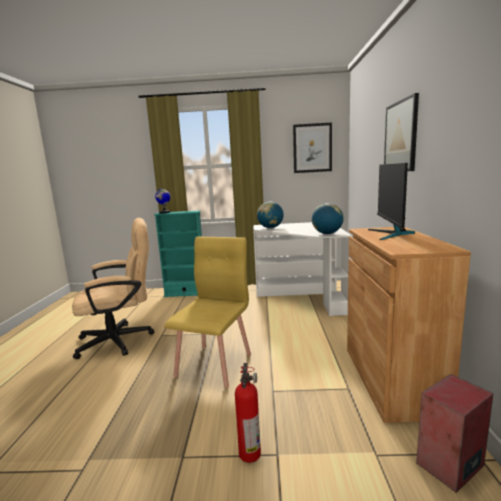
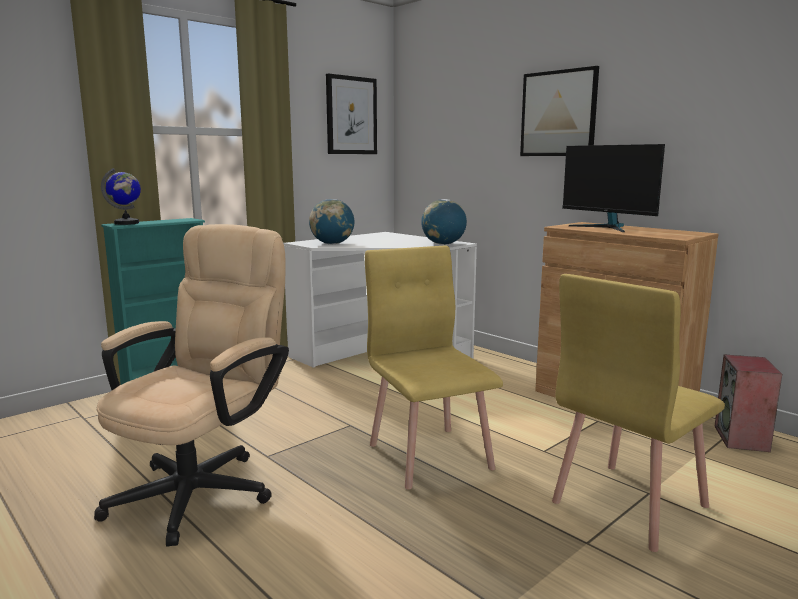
camera: 45 degrees left, 0 degrees up
(250, 452) = (627, 504): fire extinguisher -> yellow chair

